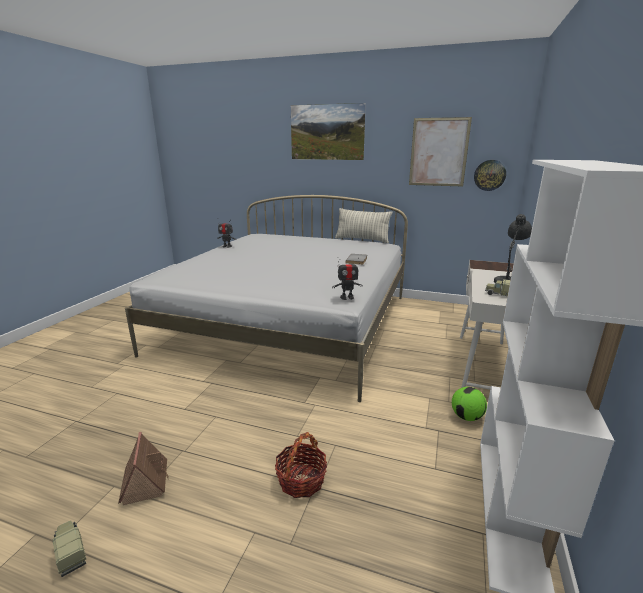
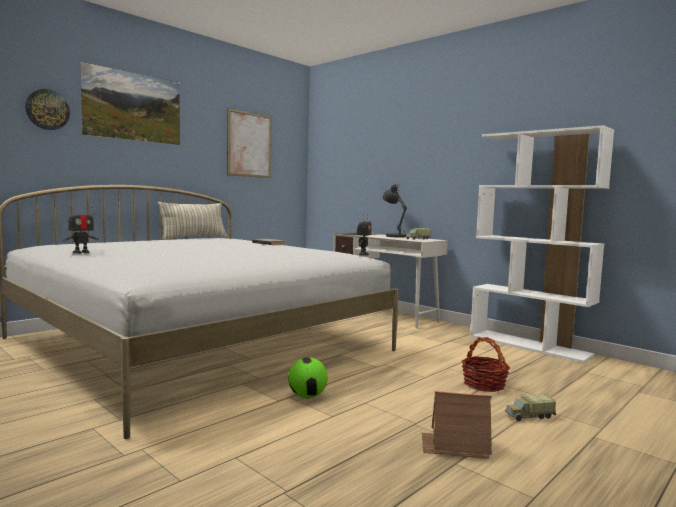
camera: 65 degrees left, 15 degrees down
(70, 551) = (547, 488): toy truck -> toy truck (529, 416)
(466, 417) = (440, 332): football -> football (307, 396)
(489, 175) = (287, 168): wall clock -> wall clock (47, 109)

